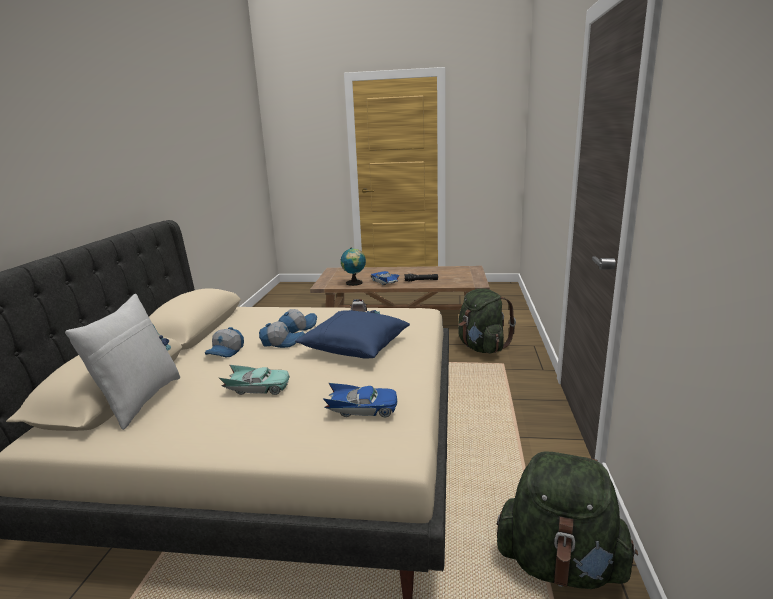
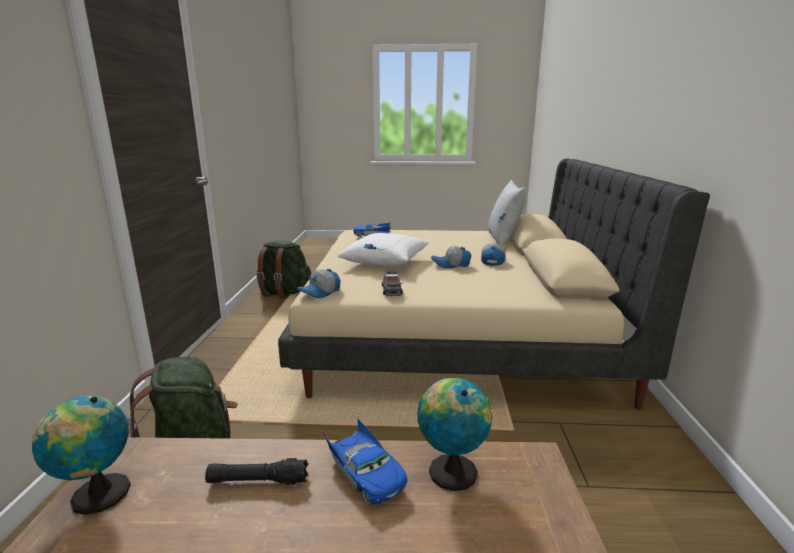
camera: 175 degrees right, 0 degrees up
(257, 388) = (439, 243): turquoise toy car -> none
(297, 327) = (450, 276): cap -> cap (320, 292)
(355, 348) = (385, 262): blue pillow -> white pillow
(472, 278) = (96, 495): none -> globe

